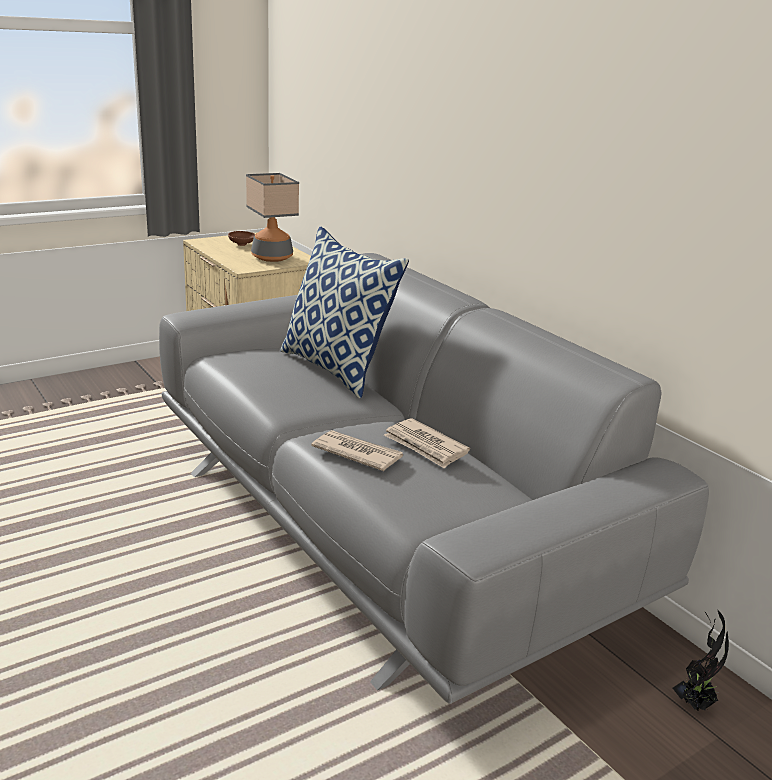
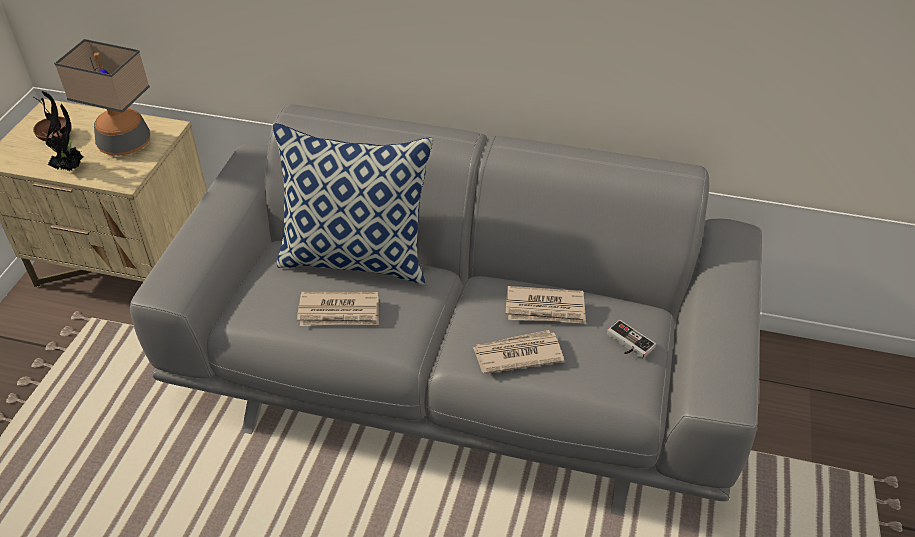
camera: 40 degrees left, 20 degrees up
(275, 379) = (339, 312): none -> newspaper
(461, 496) = (627, 343): none -> game controller
(695, 703) = (779, 373): potted plant -> potted plant (71, 167)

